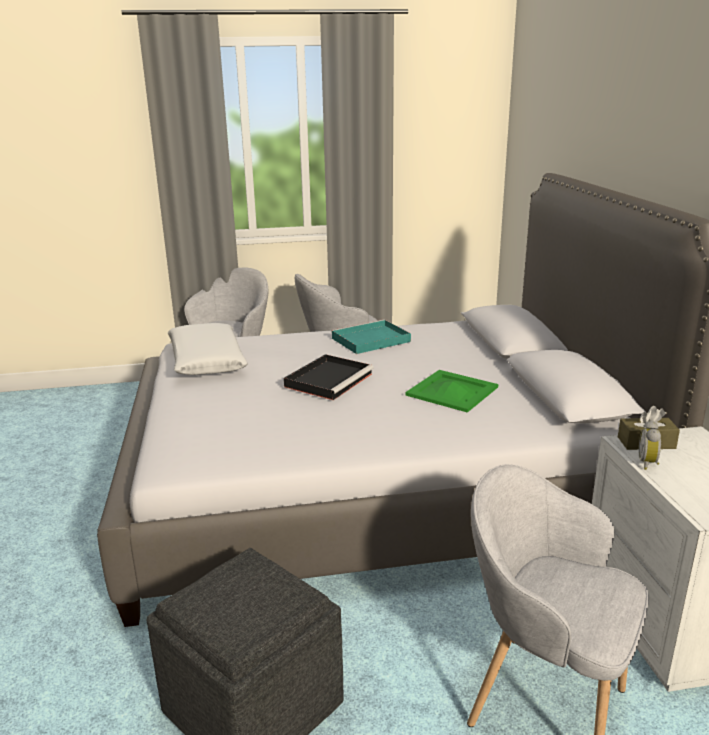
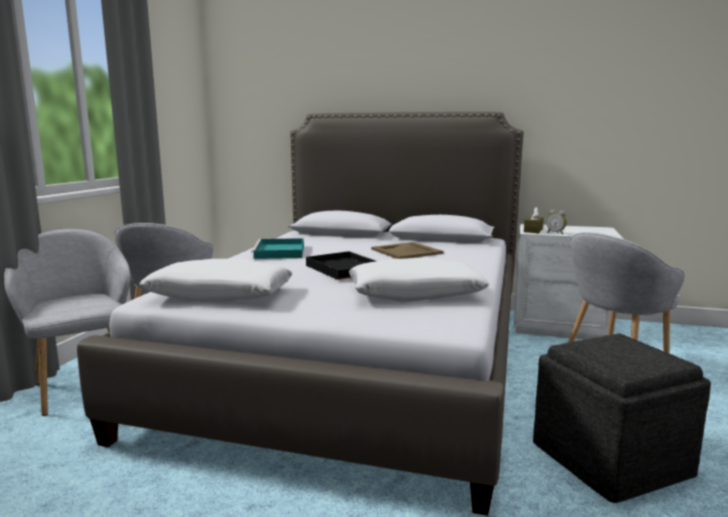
camera: 65 degrees left, 10 degrees down
(266, 430) = (415, 293): none -> white pillow
(452, 391) = (407, 251): green tray -> beige tray

